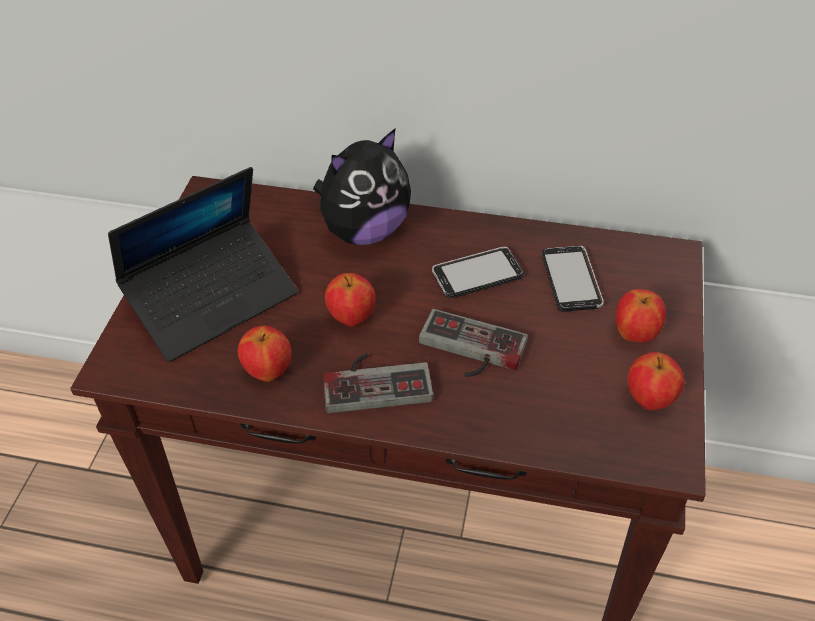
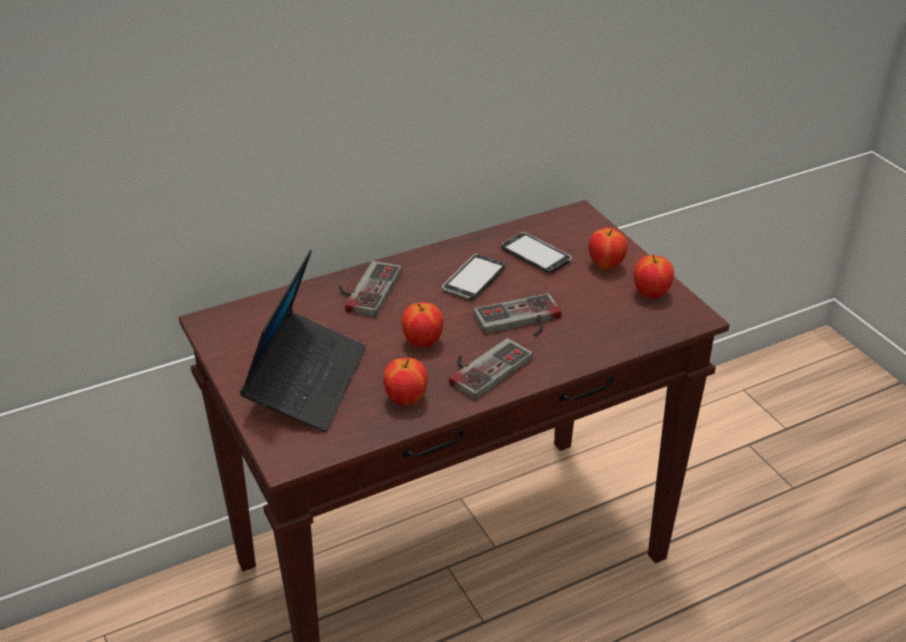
camera: 40 degrees left, 10 degrees down
(364, 231) = (365, 289): plush toy -> game controller

